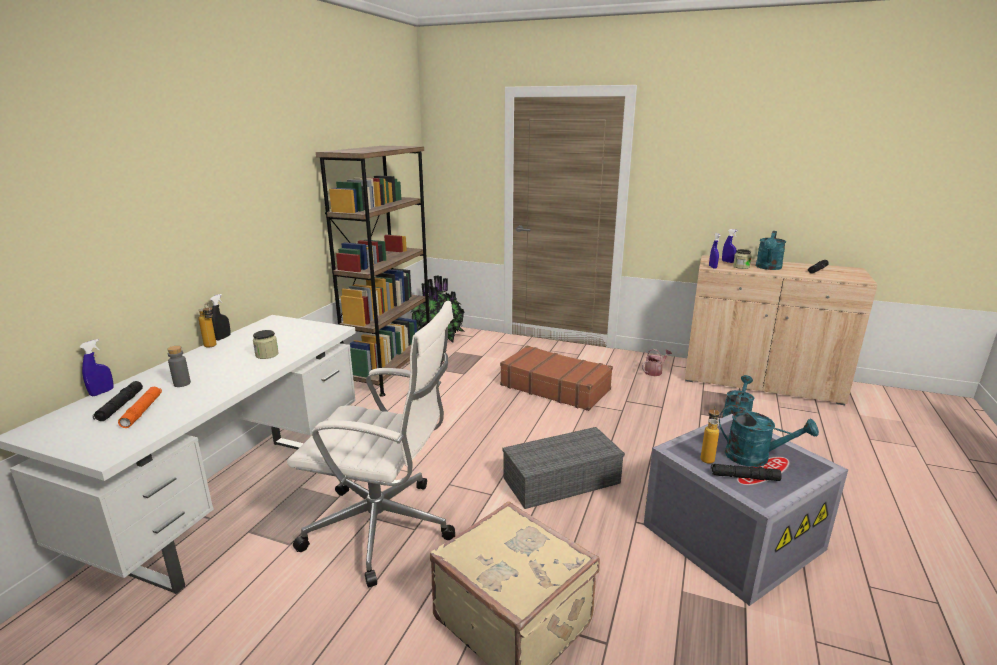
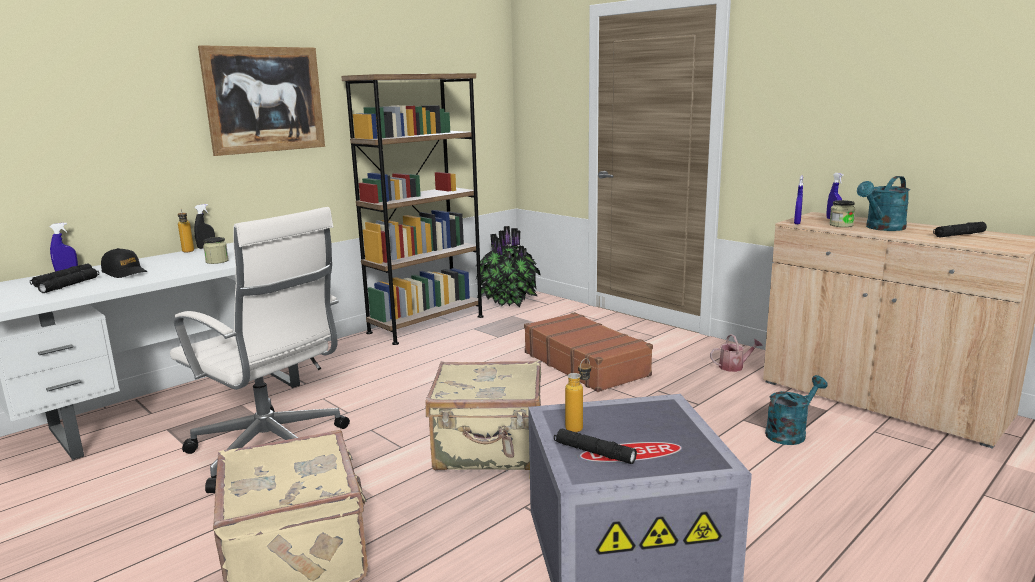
camera: 25 degrees right, 5 degrees down
(142, 411) = (70, 285): orange flashlight -> black flashlight
(182, 383) = (125, 272): grey bottle -> black cap
(257, 180) = (265, 99): none -> picture
(562, 479) = (490, 450): grey storage box -> beige suitcase
(755, 457) = (639, 438): turquoise watering can -> none

